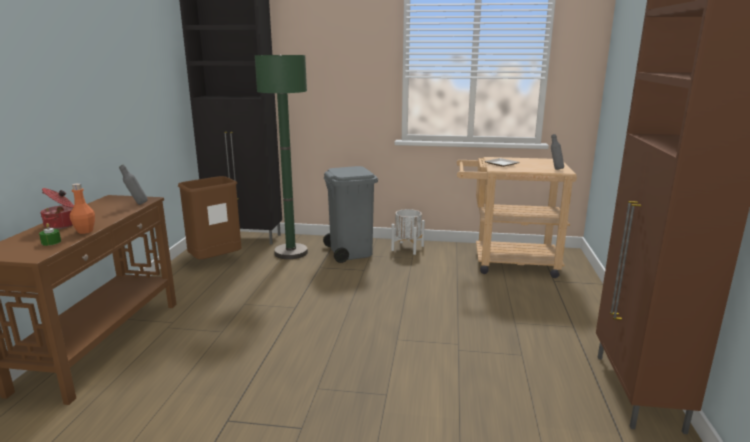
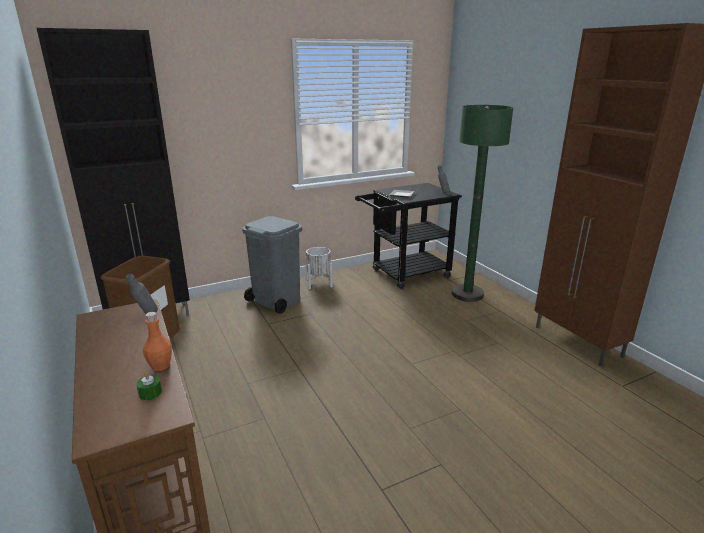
camera: 35 degrees left, 5 degrees up
(62, 225) = (110, 369): cooking pot -> none
(291, 252) = (221, 318): green floor lamp -> green floor lamp (467, 294)
(506, 263) = (405, 274): beige cart -> black cart

